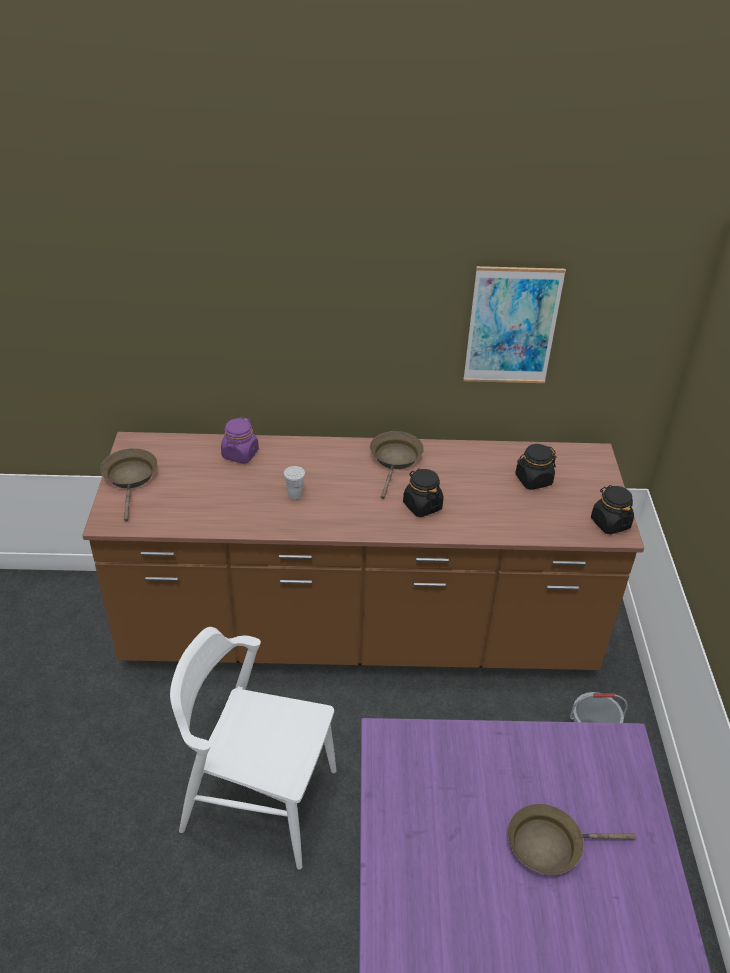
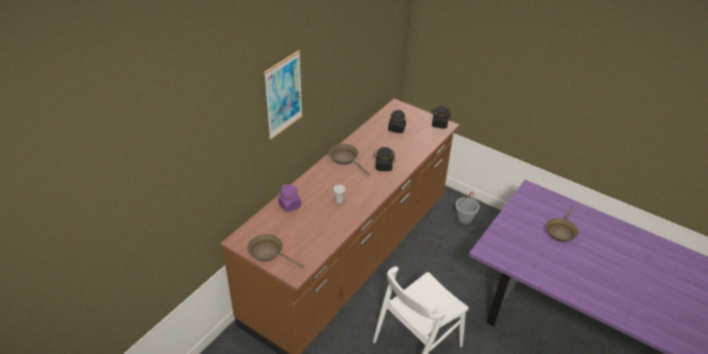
camera: 55 degrees left, 0 degrees up
(512, 326) = (360, 65): picture -> picture (283, 95)

